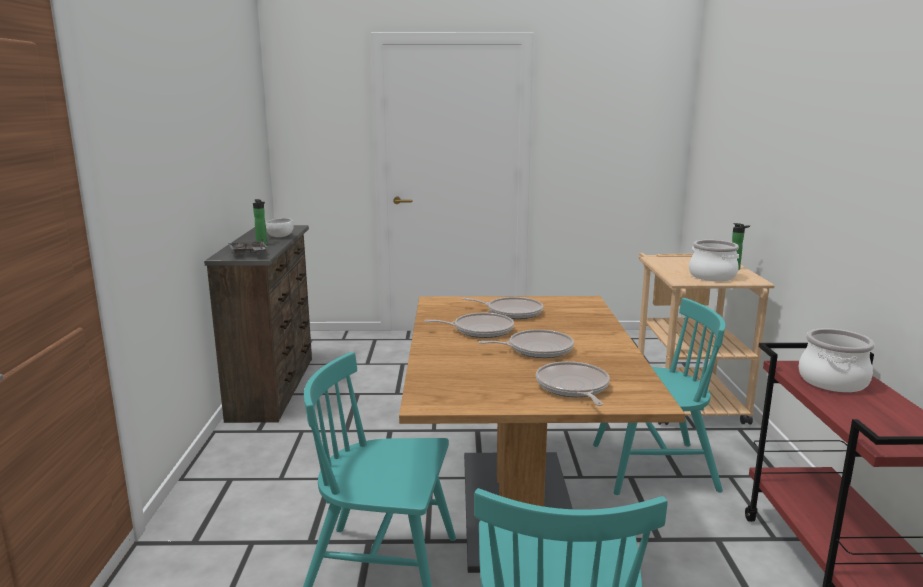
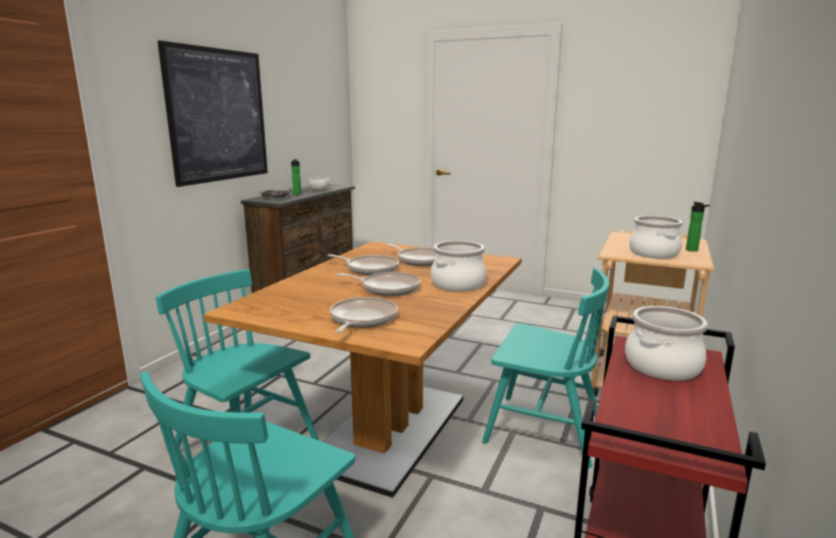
camera: 25 degrees right, 0 degrees up
(179, 150) = (218, 115): none -> picture
(594, 334) = (458, 284): none -> cooking pot

